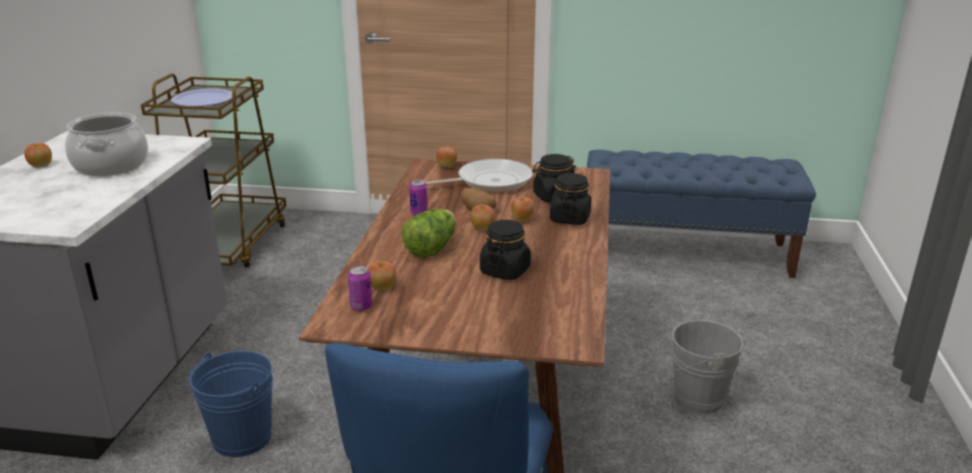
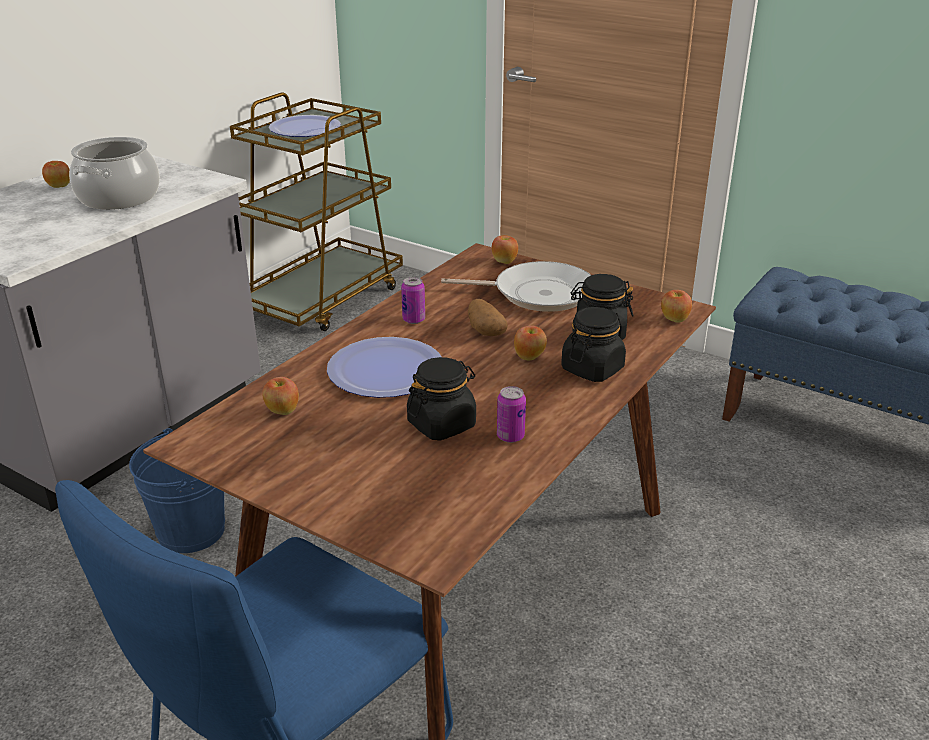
camera: 25 degrees right, 5 degrees up
(361, 306) = (238, 429): can -> can (510, 436)
(431, 247) = (385, 370): lettuce -> plate
(482, 228) = (469, 358): apple -> apple (674, 319)
(692, 399) = (743, 655): grey bucket -> none

